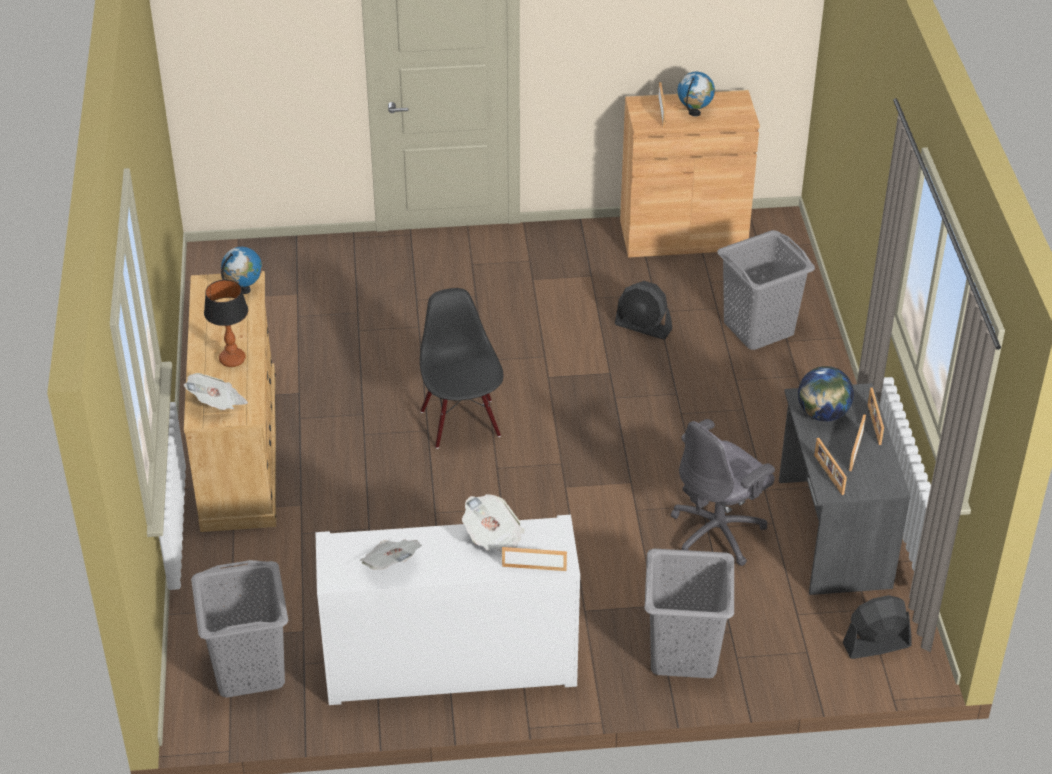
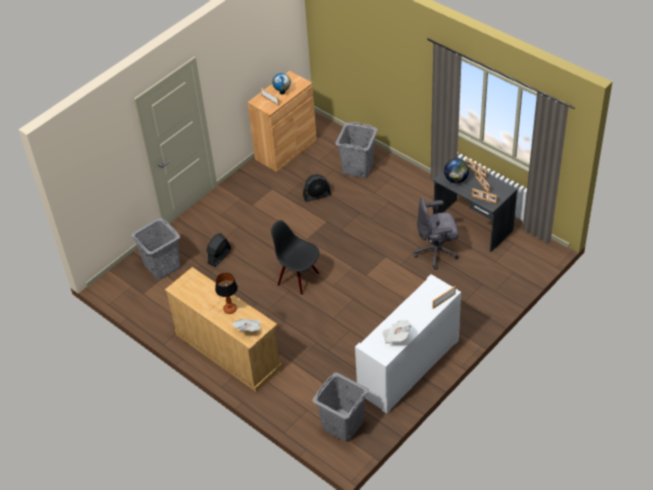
camera: 40 degrees left, 5 degrees up
(244, 290) = (195, 279): globe -> none
(494, 537) = (417, 301): newspaper -> none
(684, 654) = (477, 302): grey laundry basket -> grey laundry basket (162, 266)
(718, 532) = (436, 252): grey office chair -> grey office chair turned 75 degrees clockwise
(876, 645) = (530, 253): black fan -> black fan (219, 256)

